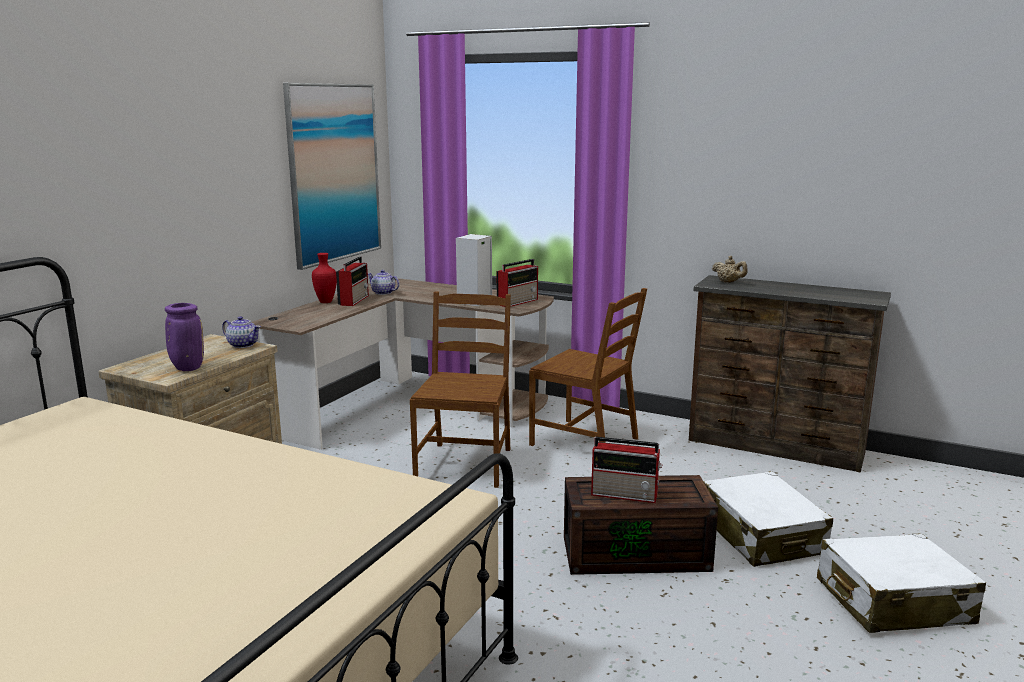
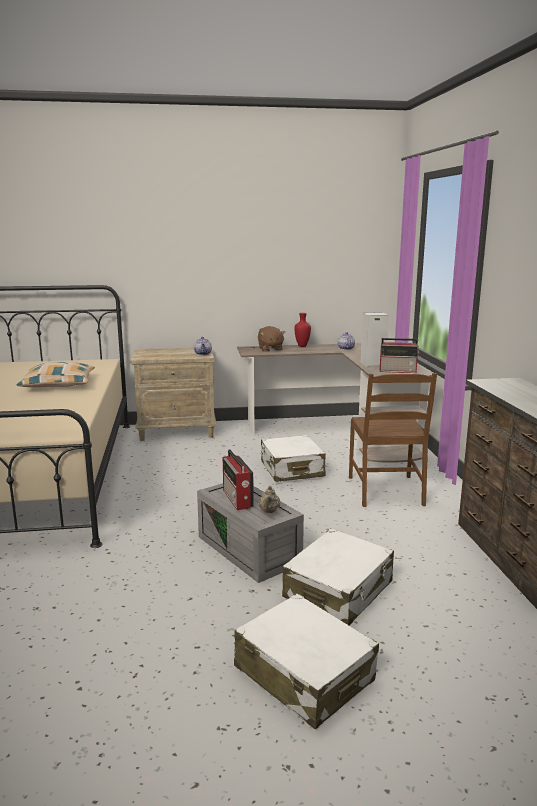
camera: 55 degrees right, 0 degrees up
(153, 463) = (58, 384): none -> pillow
(187, 368) = (156, 356): purple vase -> none
(304, 315) = (270, 349): none -> brown plush toy
(334, 173) = (334, 261): picture -> none
(354, 300) = (318, 348): radio -> none
(465, 464) = (291, 469): brown chair -> white suitcase
(637, 552) = (251, 550): brown storage box -> grey storage box
(728, 282) = (508, 384): beige teapot -> beige teapot (269, 511)

